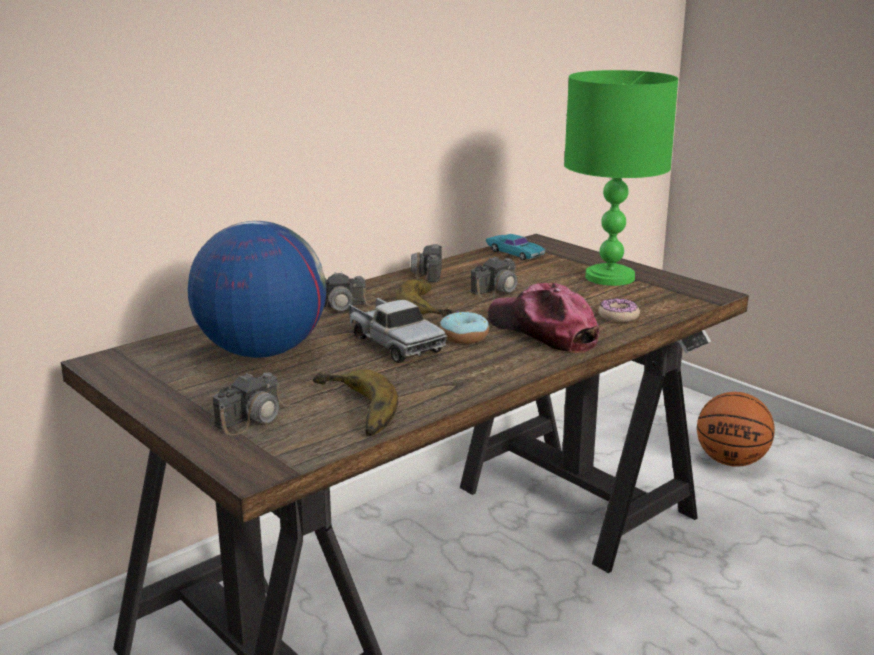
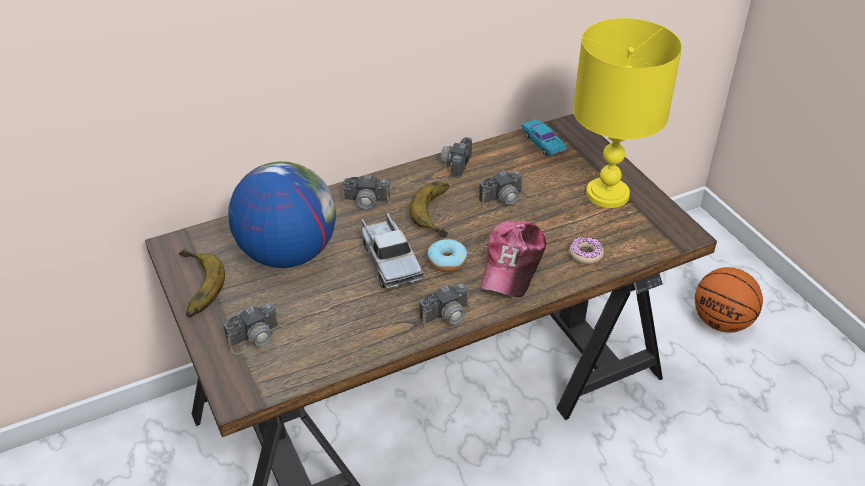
camera: 15 degrees right, 20 degrees up
(350, 410) = (325, 341): banana -> banana (192, 287)
(497, 373) = (452, 315): none -> camera
(542, 331) = (512, 265): cap -> cap turned 135 degrees counterclockwise
(609, 277) = (606, 194): green table lamp -> yellow table lamp

